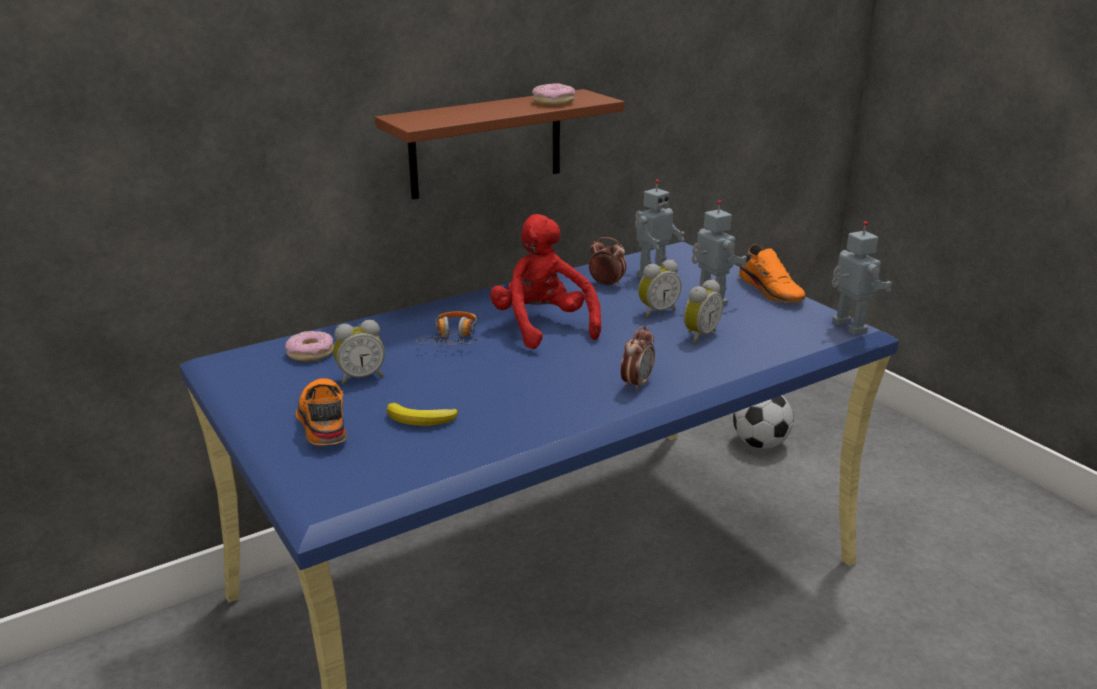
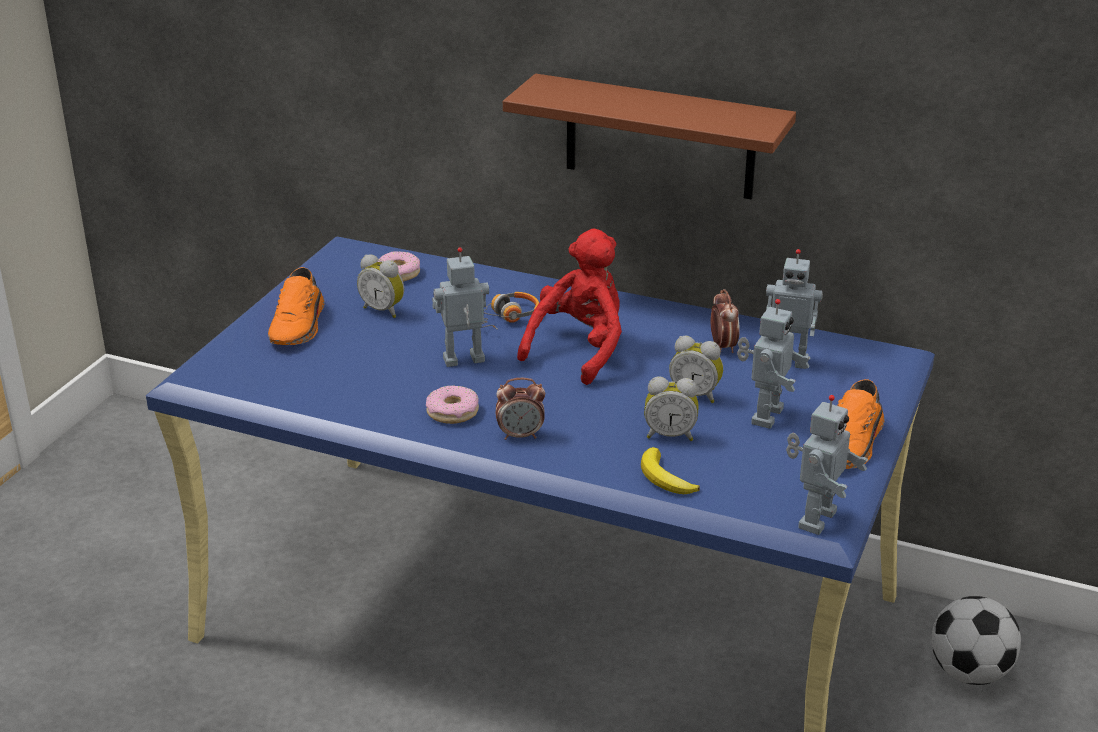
camera: 55 degrees right, 5 degrees up
(322, 422) = (300, 326): orange shoe -> orange shoe turned 150 degrees clockwise
(422, 420) = (346, 362): banana -> banana (665, 478)
(496, 371) = (464, 361): none -> toy robot
(553, 102) = (707, 116): donut -> donut (452, 412)

